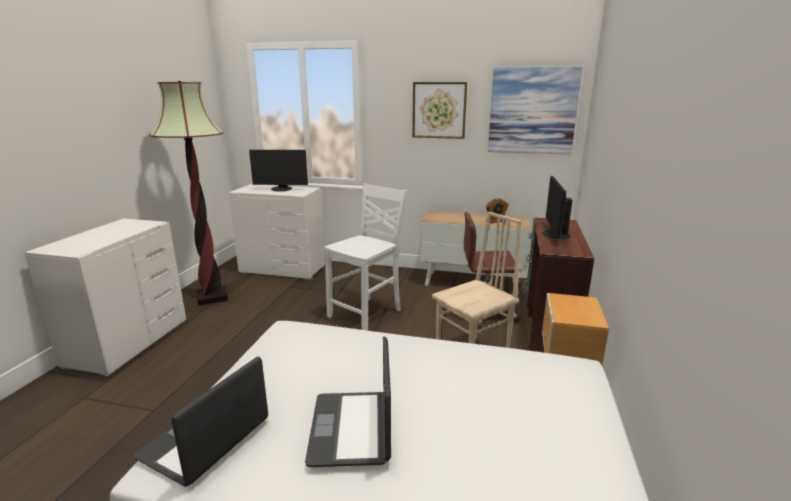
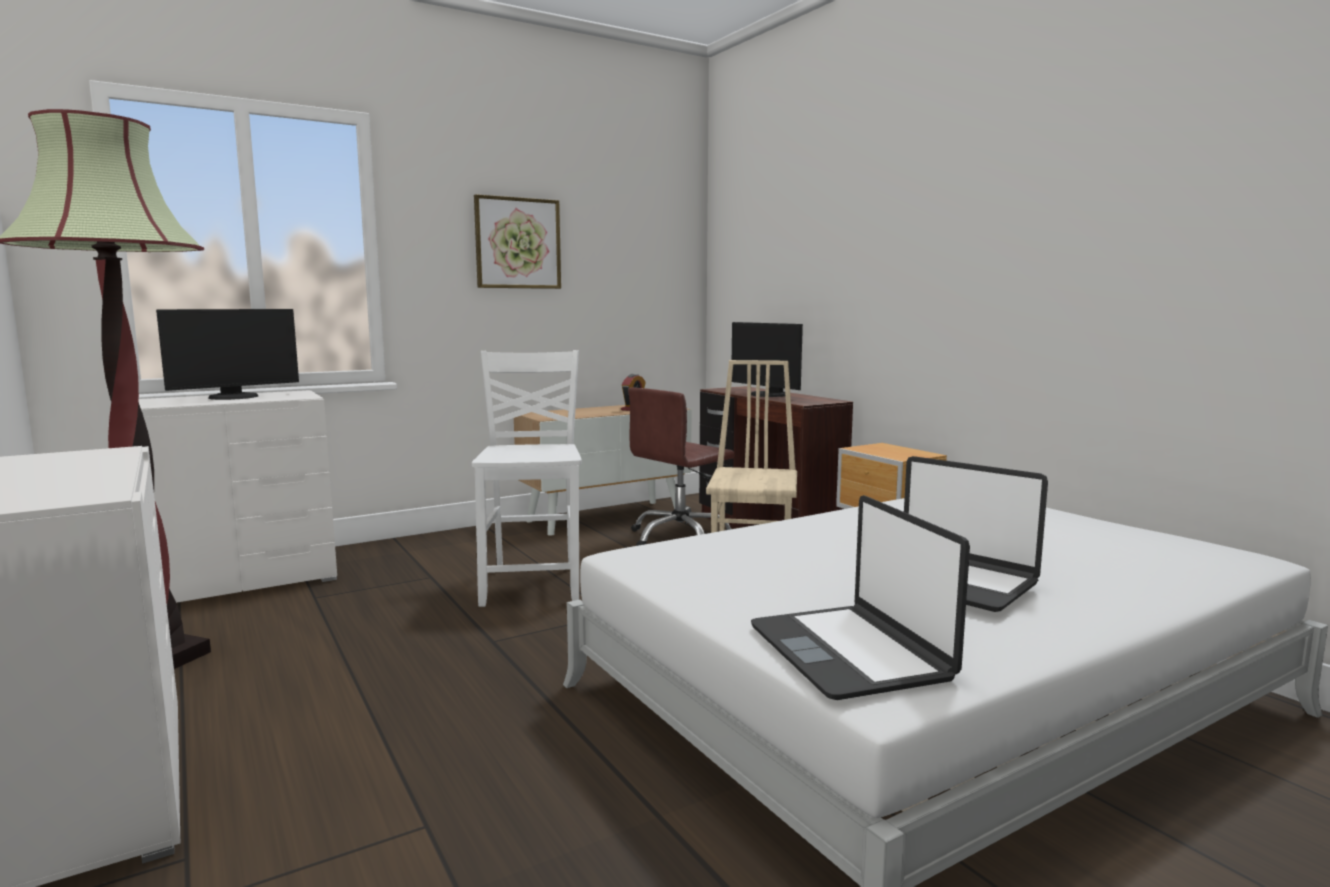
camera: 45 degrees left, 10 degrees down
(532, 111) = (645, 248): picture -> none

